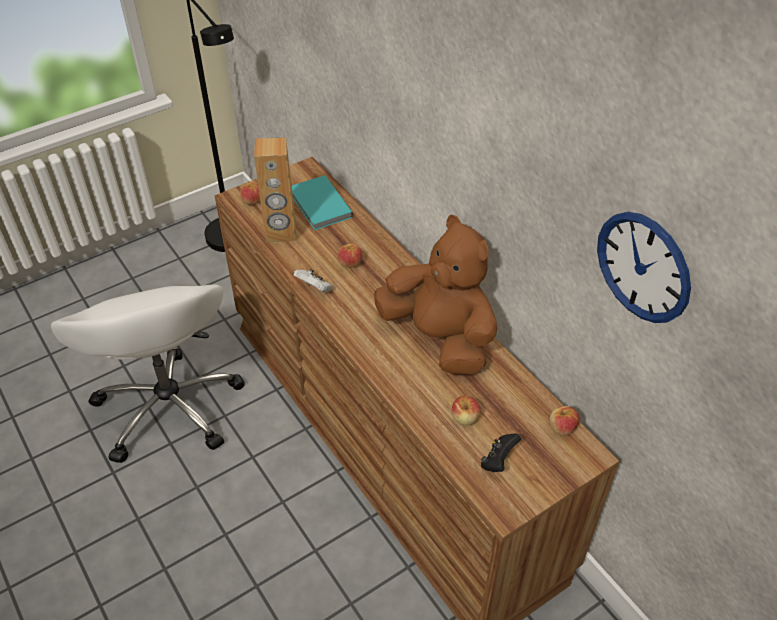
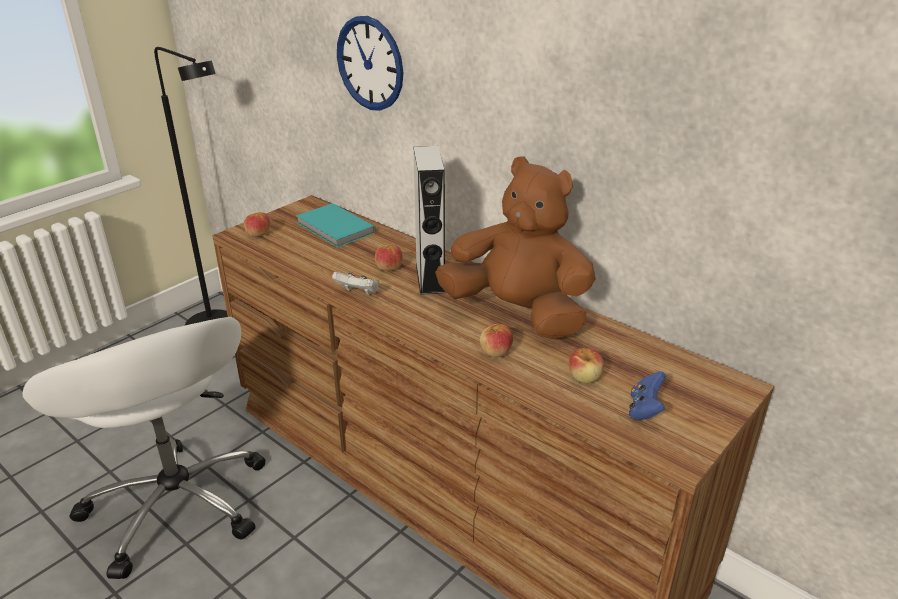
camera: 15 degrees left, 15 degrees down
(281, 233) = (300, 254): brown speaker -> none
(381, 281) = (430, 277): none -> grey speaker
(498, 460) = (644, 409): black game controller -> blue game controller
(562, 428) = (695, 368): apple -> apple (495, 352)
(643, 267) = (789, 109): wall clock -> wall clock (370, 64)

